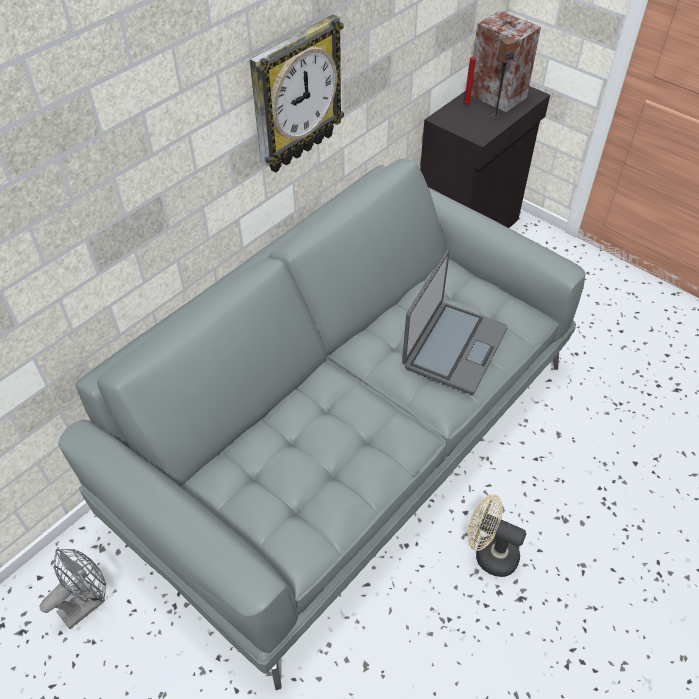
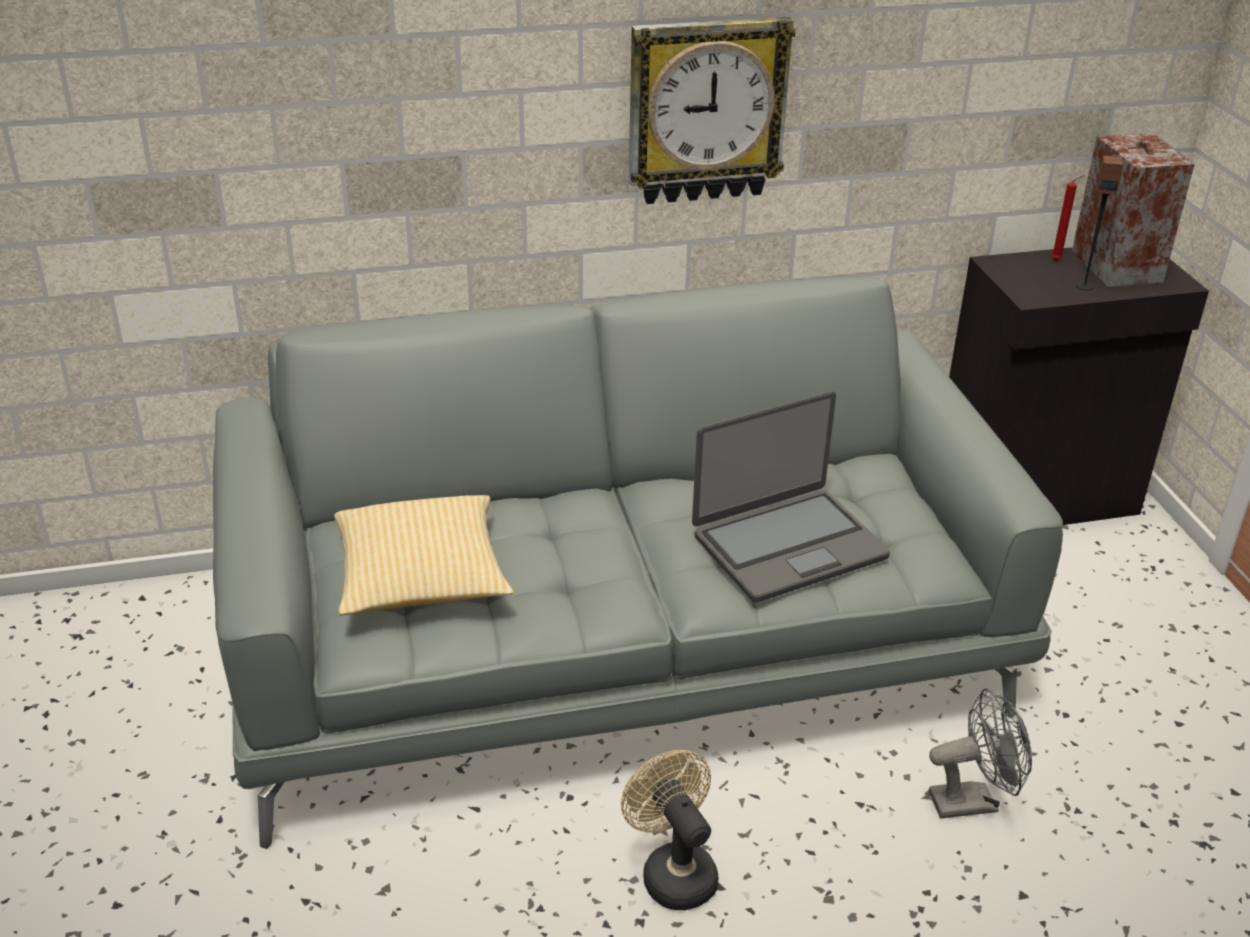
camera: 35 degrees right, 15 degrees down
(87, 602) = (161, 646): grey fan -> grey fan (973, 801)
(288, 486) = (421, 579): none -> pillow

